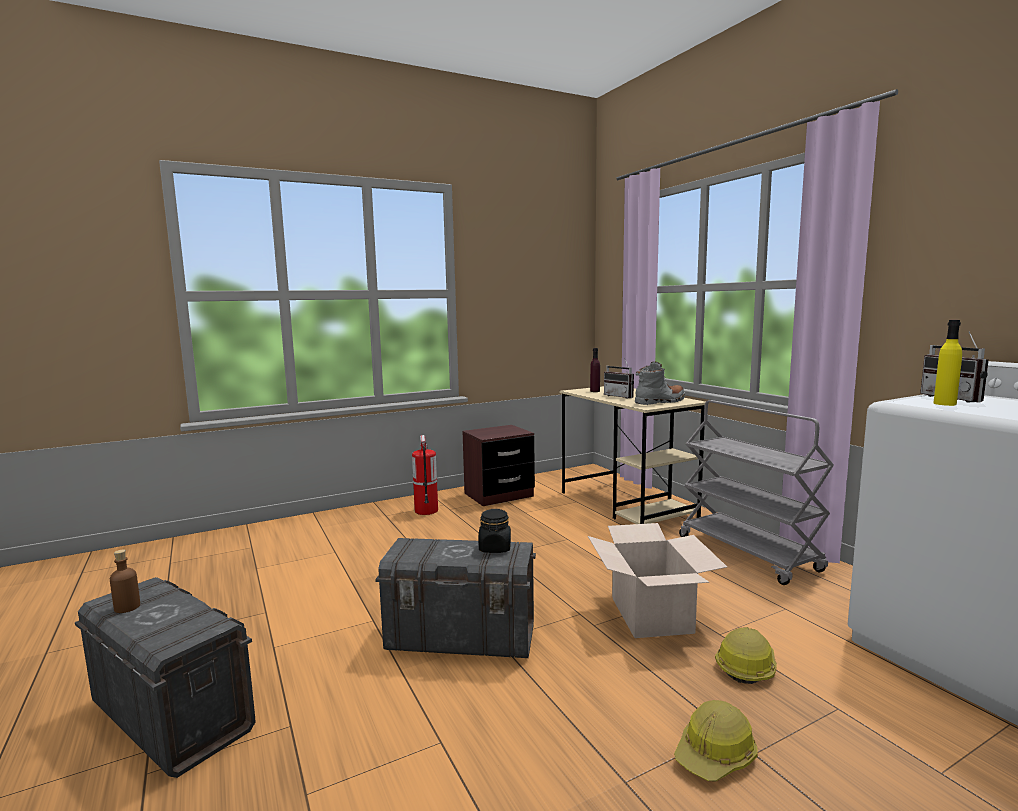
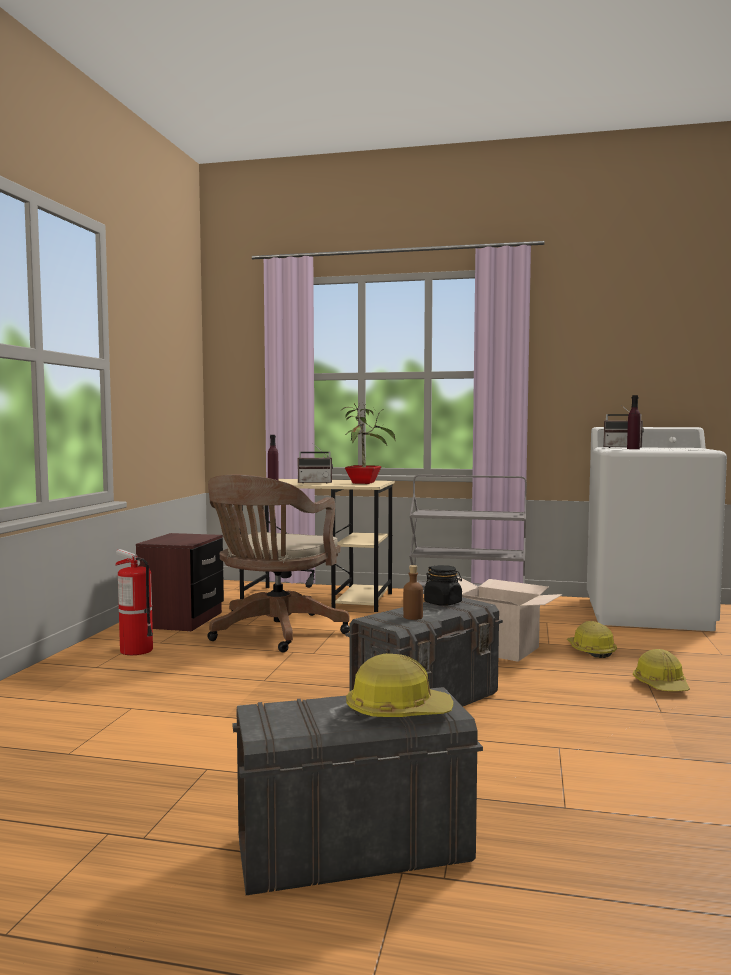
camera: 50 degrees left, 5 degrees down
(127, 607) = (308, 722): brown bottle -> brown bottle (413, 617)
(163, 627) = (397, 711): none -> hard hat
(523, 526) = (274, 633): none -> brown office chair
(660, 402) = (363, 483): grey boot -> potted plant
(944, 404) = (633, 449): yellow bottle -> purple bottle

